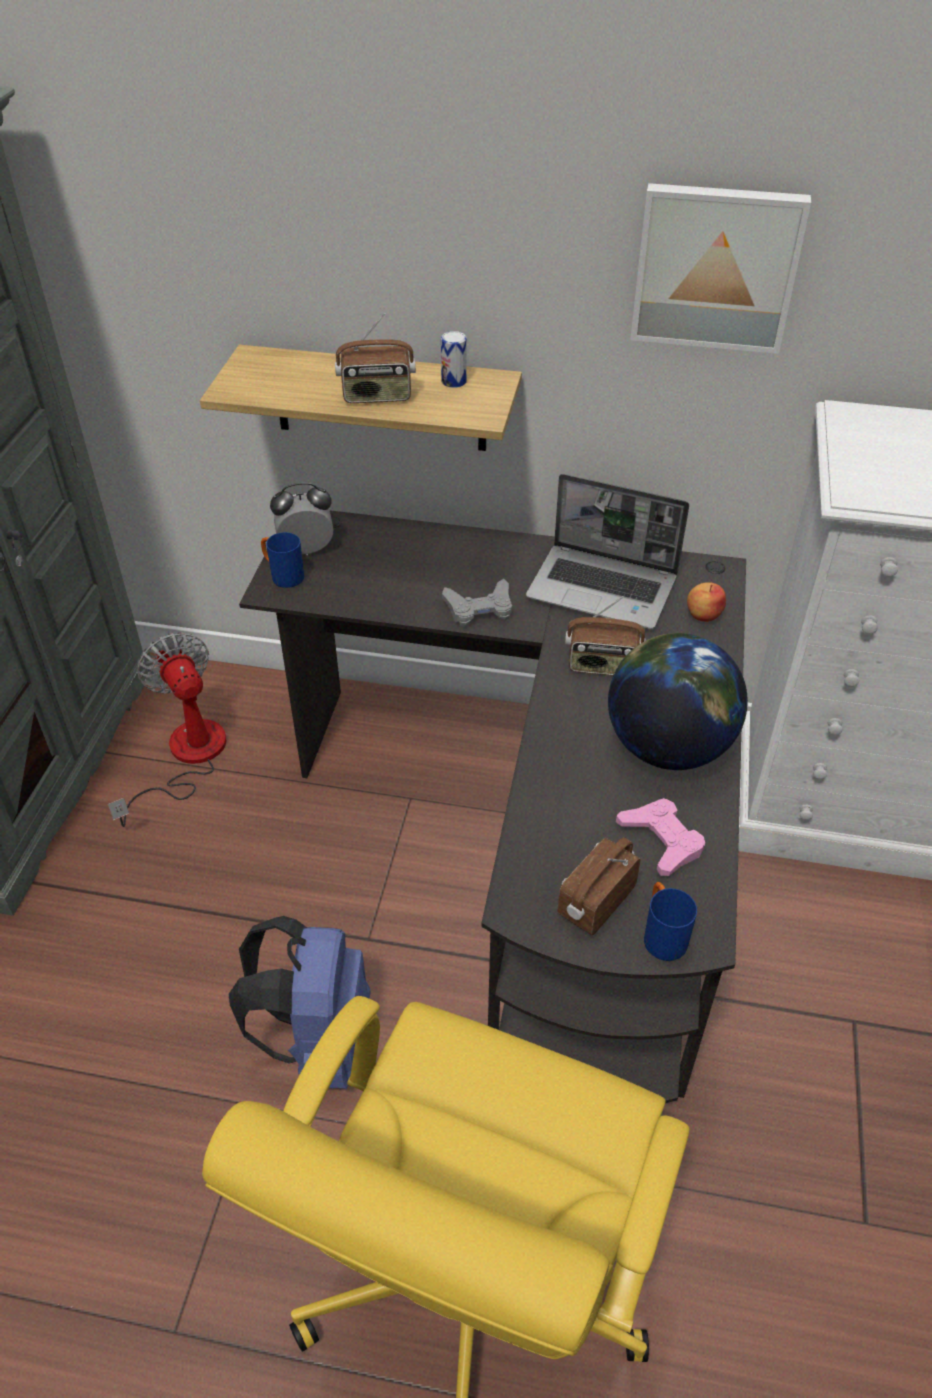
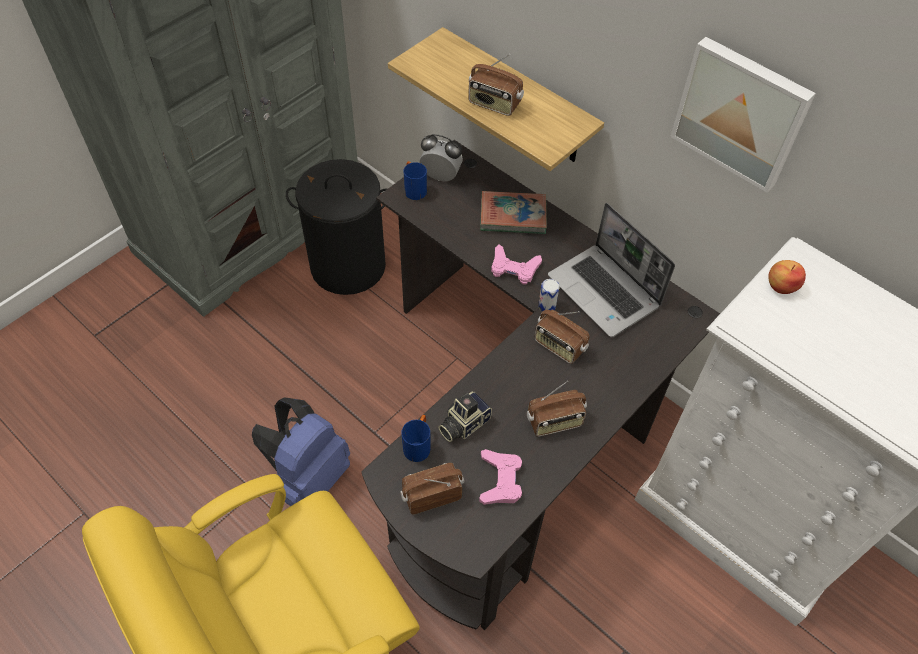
camera: 30 degrees right, 10 degrees up
(186, 758) = (347, 266): fan -> black laundry basket
(431, 555) = (513, 215): none -> book
(454, 381) = (552, 112): can -> can (547, 306)
(479, 608) = (514, 268): grey game controller -> pink game controller
(563, 801) = (463, 424): none -> camera
(661, 934) = (453, 536): blue mug -> blue mug (418, 445)
(668, 746) = (554, 422): globe -> radio
(703, 614) = (656, 343): apple -> apple (781, 286)

